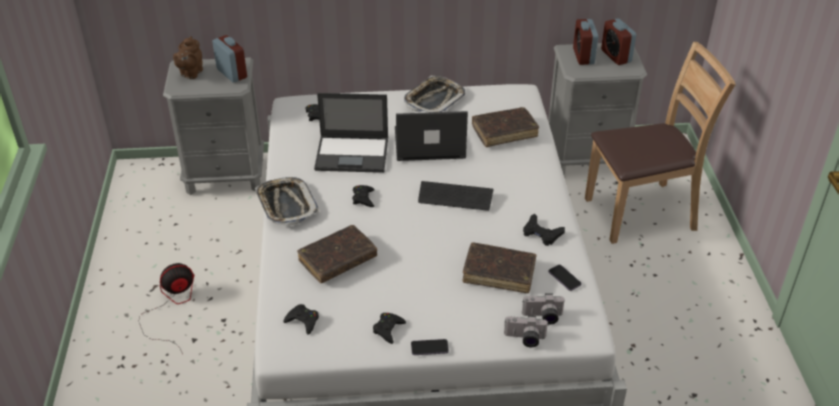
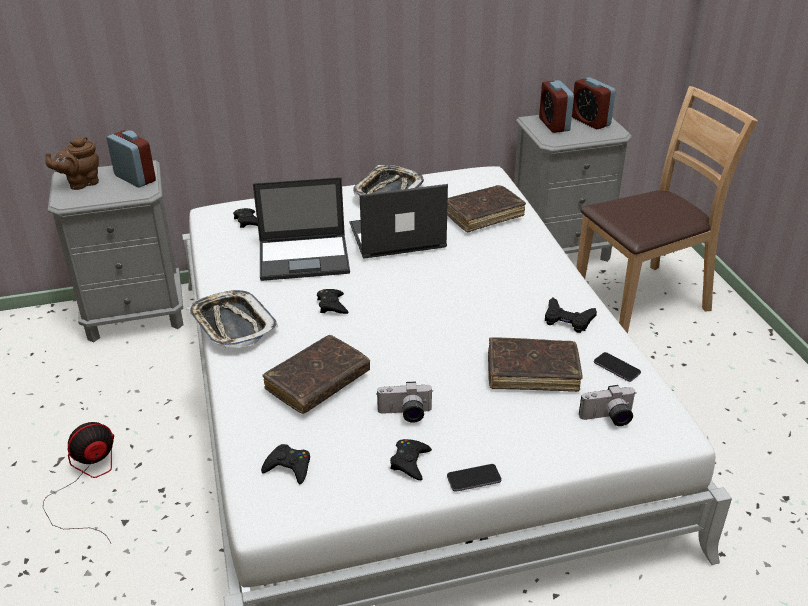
camera: 10 degrees left, 5 degrees down
(190, 73) = (81, 183): brown teapot -> brown teapot turned 45 degrees clockwise
(455, 197) = (447, 291): keyboard -> none
(524, 339) = (596, 449): camera -> camera (405, 414)

